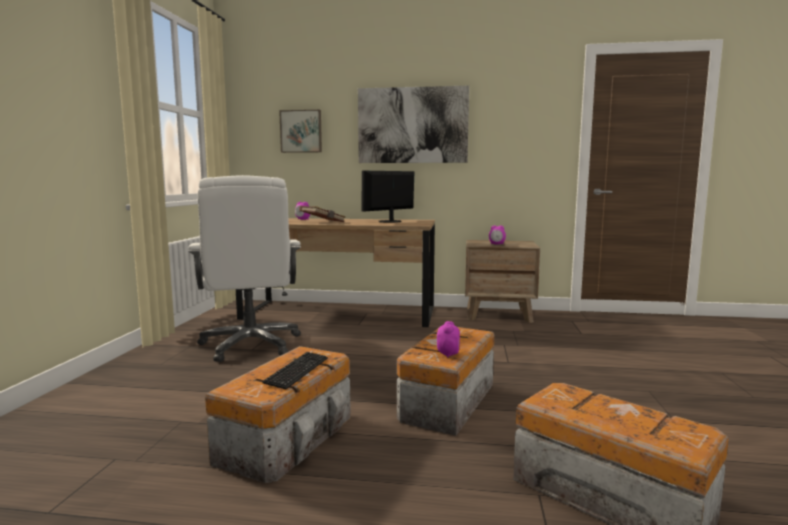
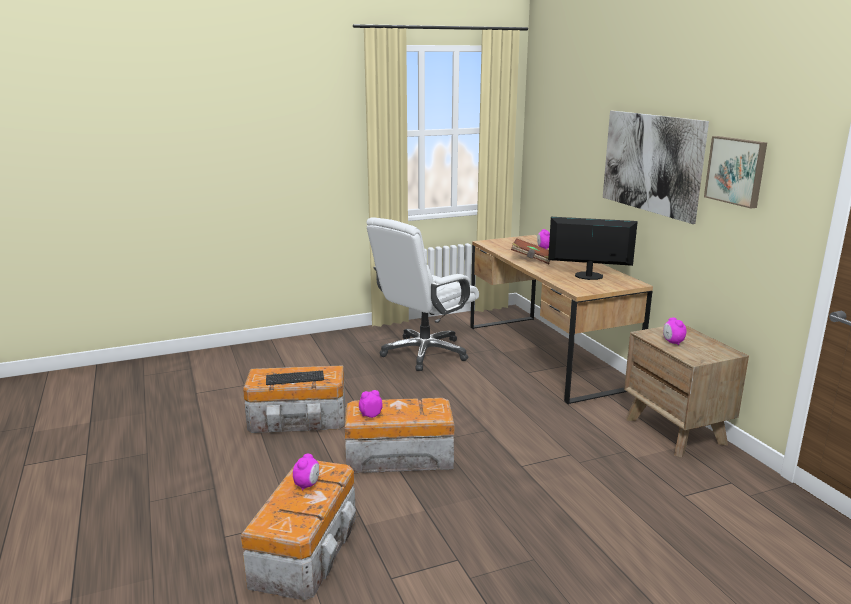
camera: 60 degrees right, 10 degrees up
(301, 131) = (569, 151): picture -> picture (736, 171)
(594, 408) = (307, 485): none -> alarm clock

